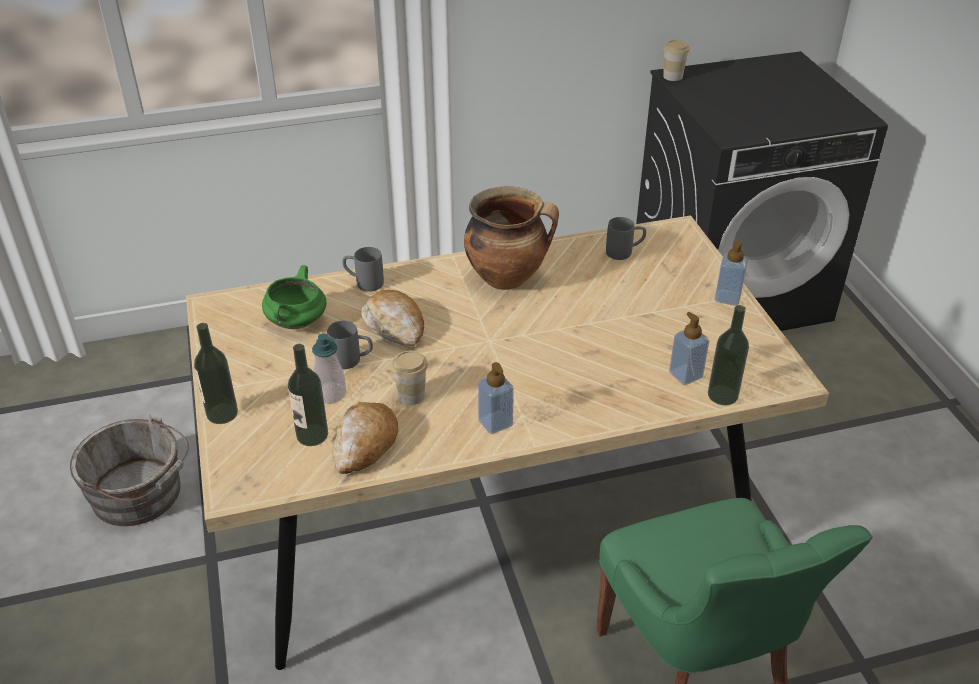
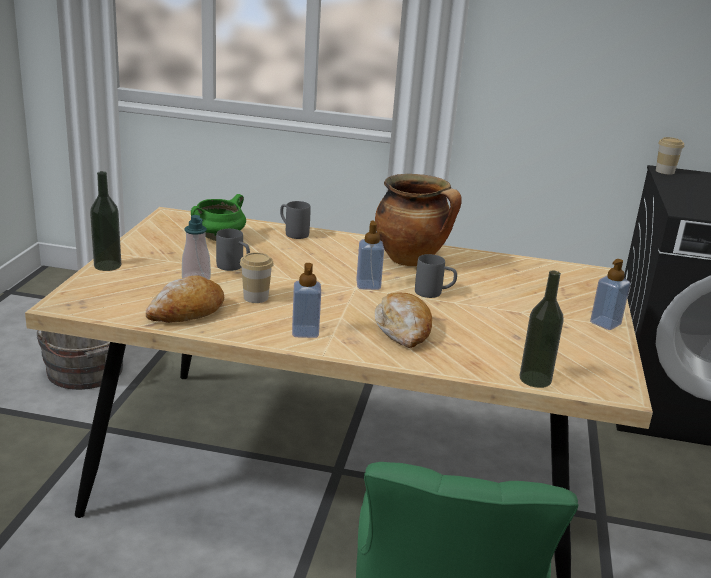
camera: 25 degrees right, 15 degrees down
(312, 435) = (155, 295): bottle -> none
(395, 325) = (289, 259): bread -> bread (403, 329)
(624, 252) = (533, 273): grey mug -> grey mug (434, 293)
(685, 375) = (511, 356): soap dispenser -> soap dispenser (368, 285)

